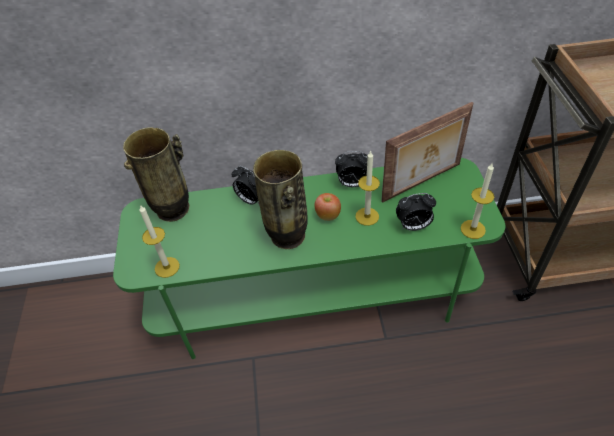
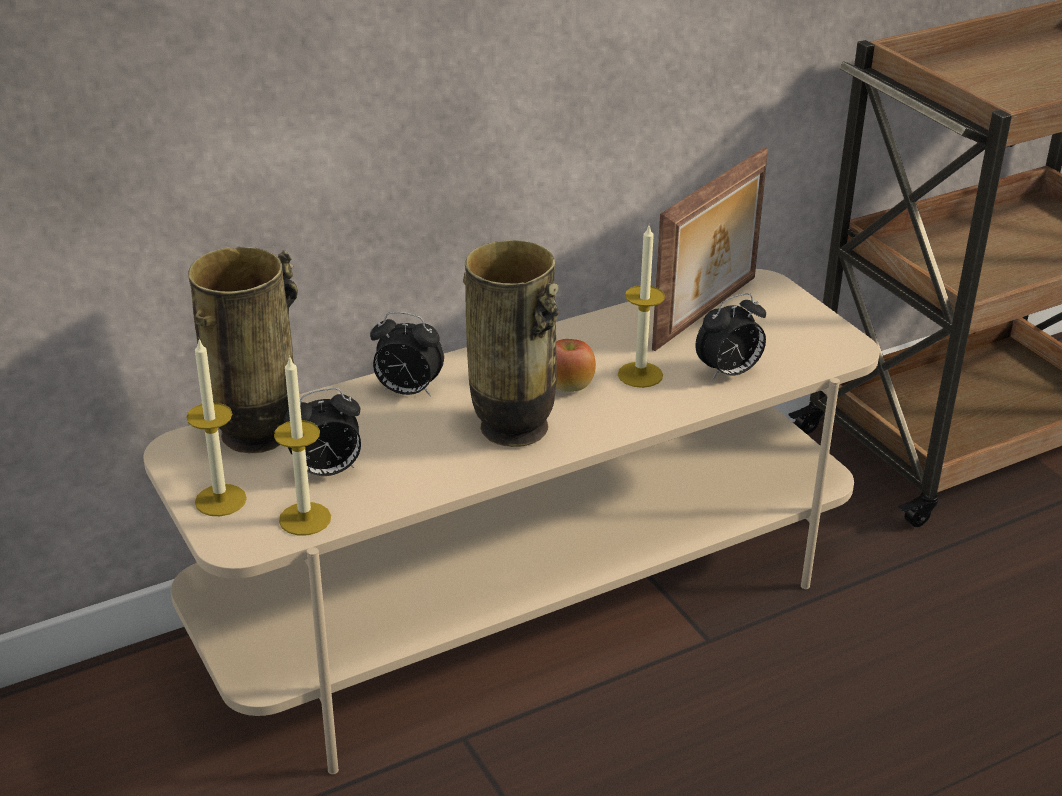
camera: 25 degrees left, 15 degrees down
(314, 293) = (531, 604): green tv stand -> beige tv stand
(352, 184) = (584, 336): alarm clock -> alarm clock (327, 472)
(473, 229) = (829, 358): candle -> candle (220, 500)

